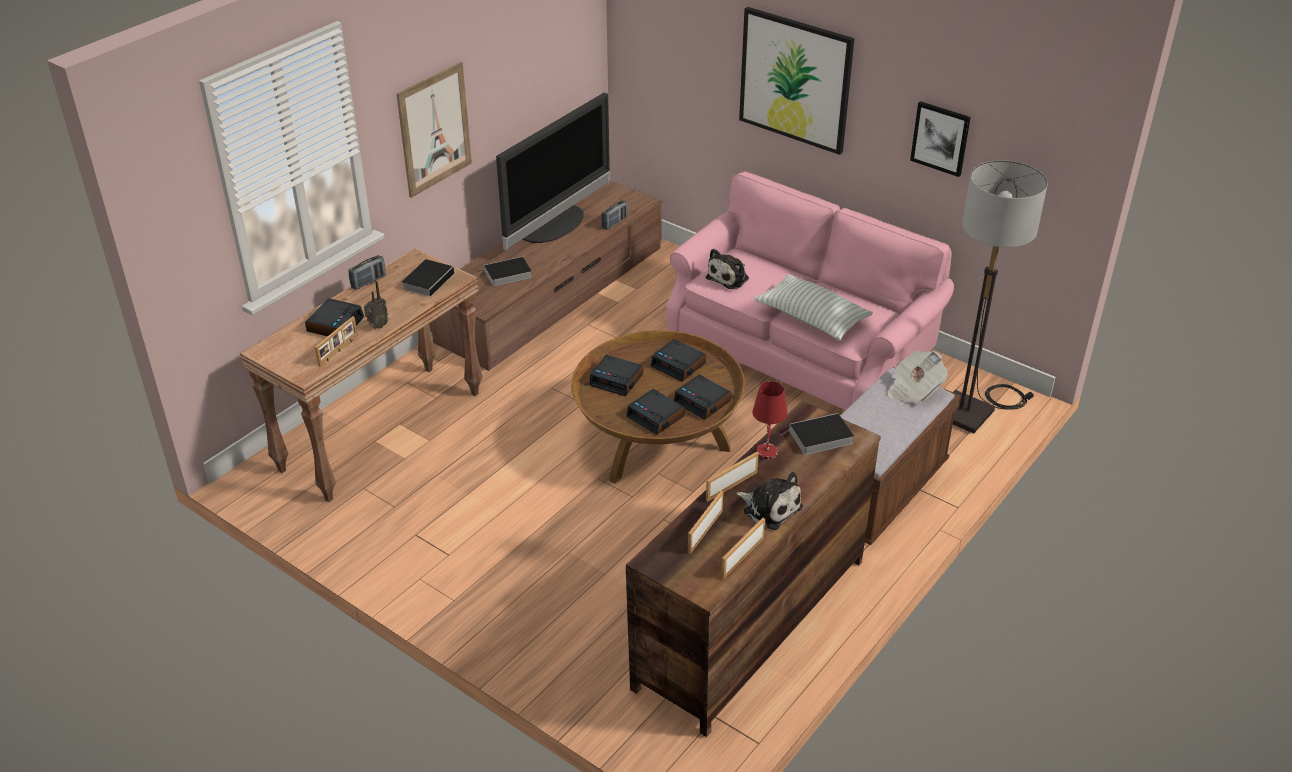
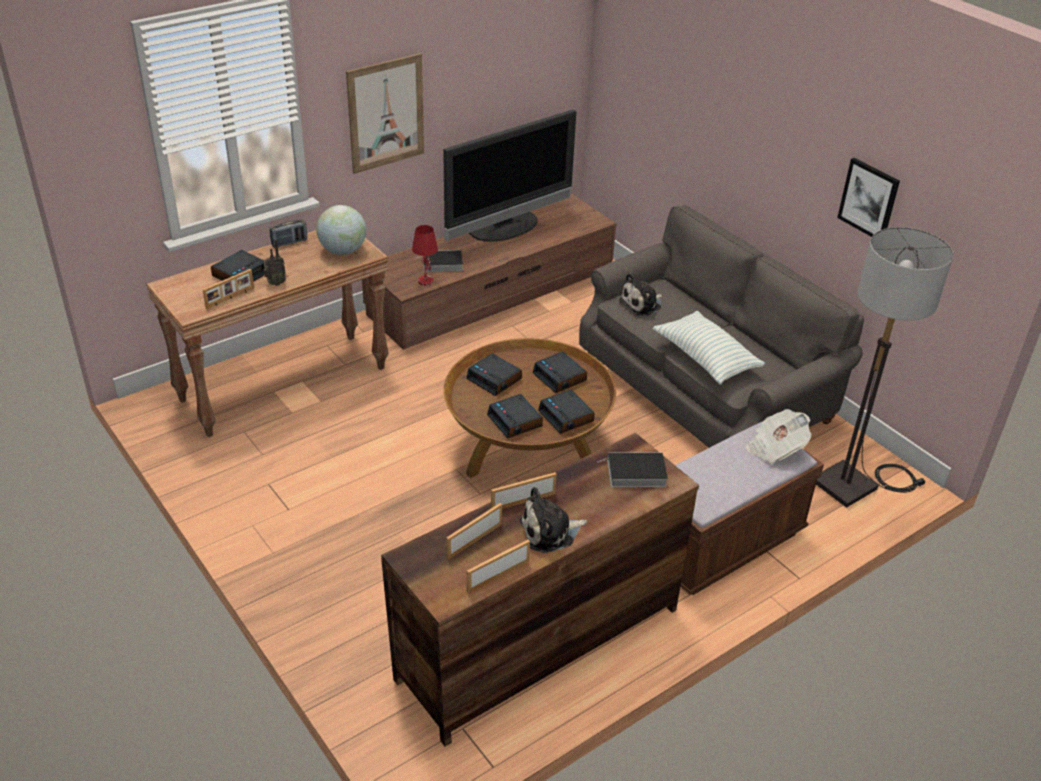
camera: 15 degrees right, 0 degrees up
(428, 280) = (342, 251): book -> globe
(614, 223) = (562, 235): radio -> none
(766, 451) = (574, 475): red table lamp -> red table lamp (425, 281)
(770, 508) = (550, 532): plush toy -> plush toy turned 105 degrees clockwise
(795, 80) = (743, 120): picture -> none
(801, 349) = (705, 389): pink sofa -> grey sofa

